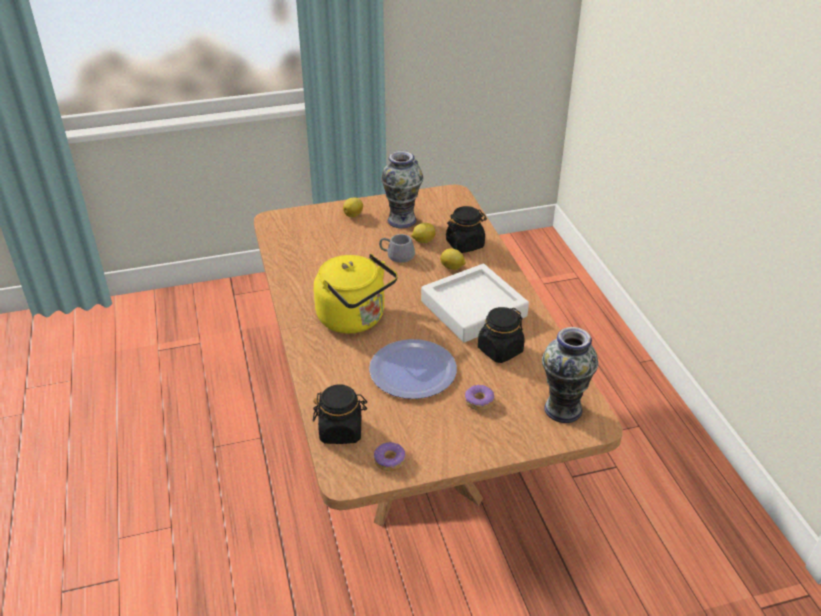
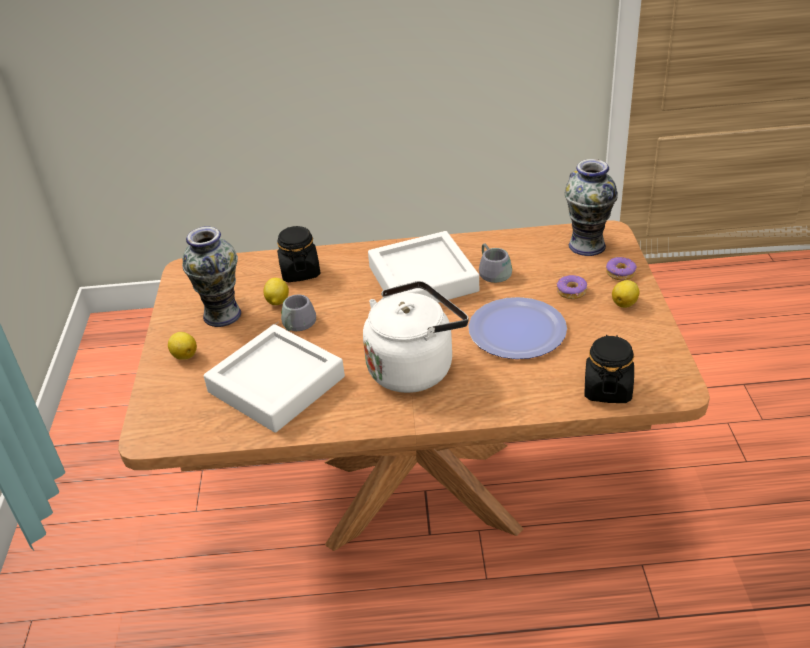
camera: 75 degrees left, 0 degrees up
(327, 258) = (276, 384): none -> white tray
(355, 319) = (414, 367): yellow kettle -> white kettle
(389, 461) = (653, 357): donut -> donut (620, 273)
(452, 267) = (341, 285): lemon -> lemon (625, 303)
(500, 350) = (496, 270): black jar -> grey mug

